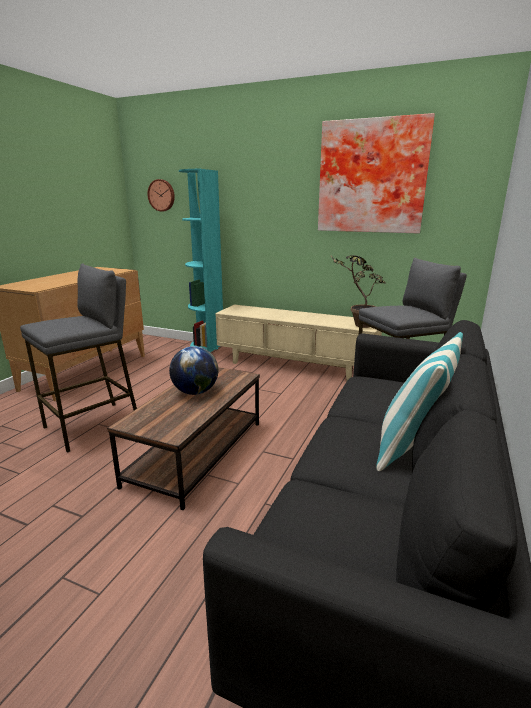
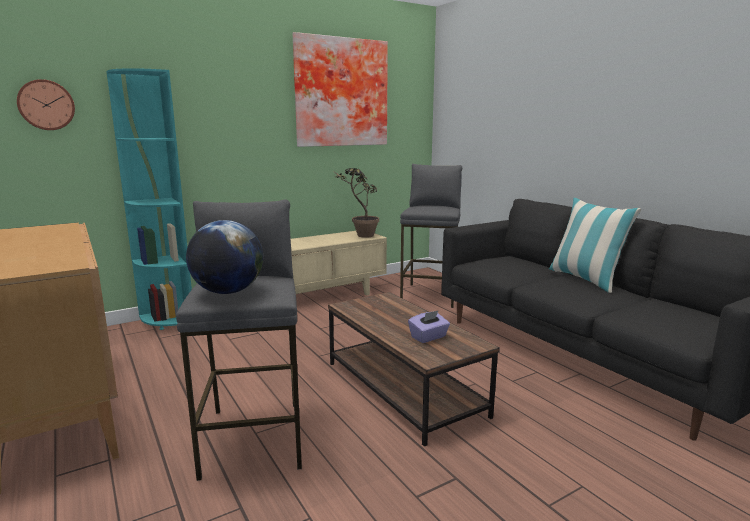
camera: 55 degrees left, 5 degrees down
(172, 412) = (428, 337): none -> purple tissue box
(195, 392) = (394, 320): globe -> globe (228, 292)

